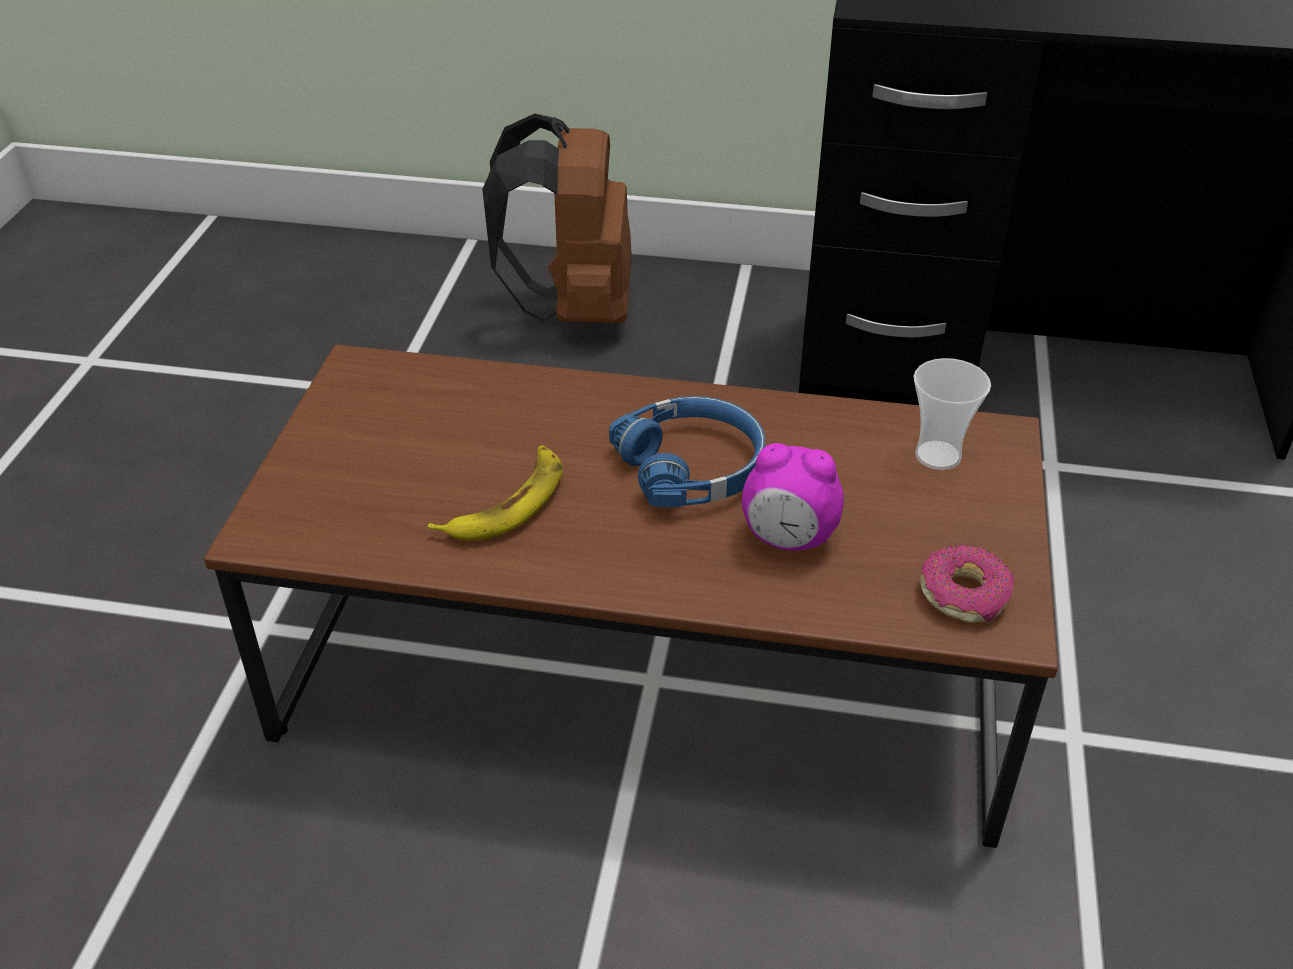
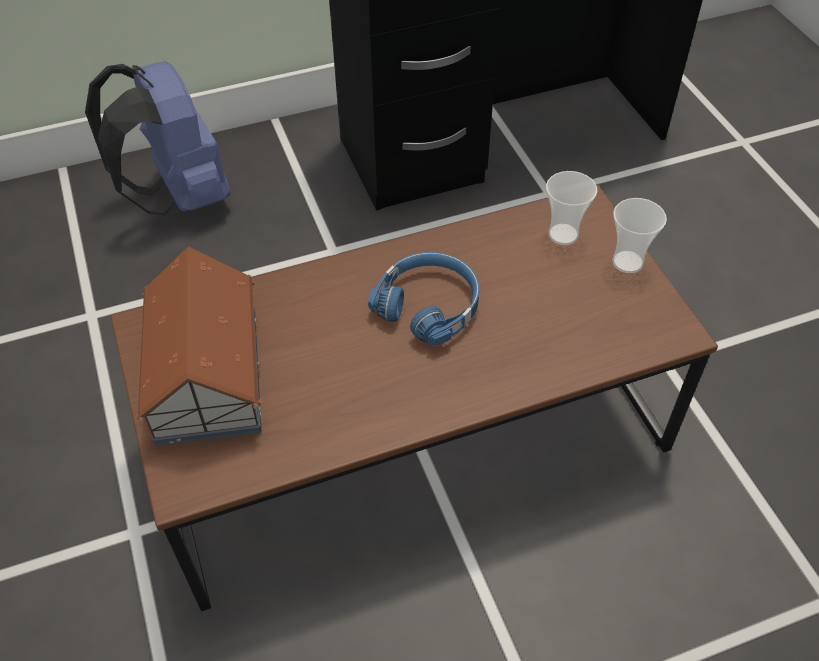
camera: 30 degrees left, 10 degrees up
(383, 437) = (208, 373): none -> toy house
(507, 503) = (333, 384): banana -> none
(574, 309) = (179, 196): brown backpack -> blue backpack
(788, 539) = (522, 330): alarm clock -> none
(964, 594) = (641, 322): donut -> none
(1004, 519) = (627, 262): none -> cup

